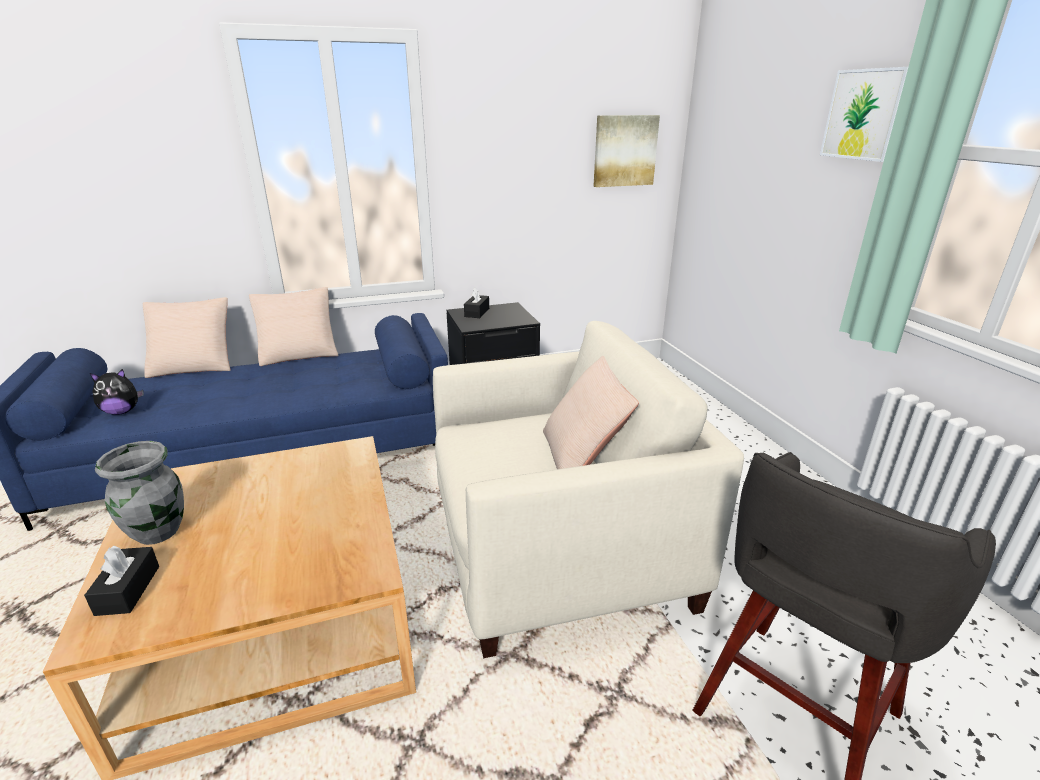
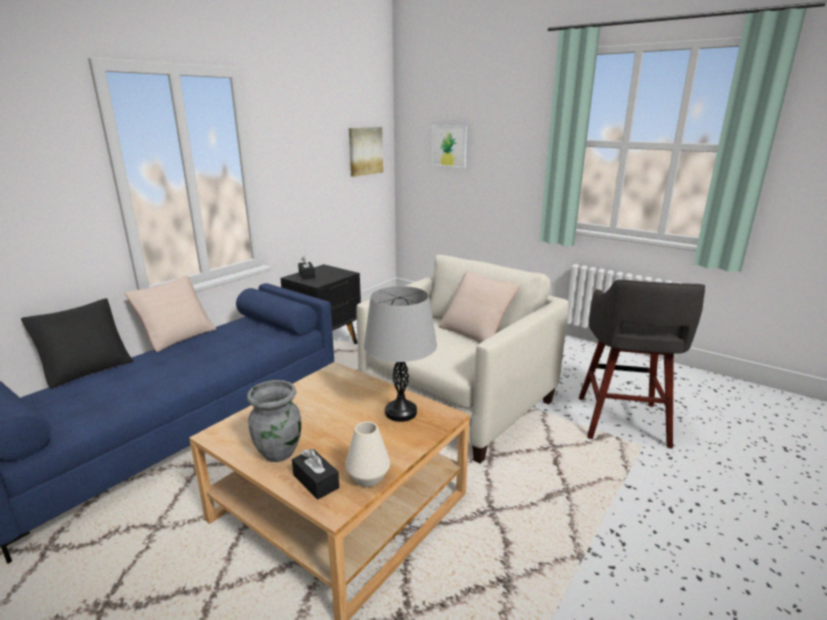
camera: 35 degrees left, 5 degrees down
(122, 411) = (78, 414): plush toy -> none
(171, 616) = (368, 477): none -> white vase
(194, 365) = (87, 368): beige pillow -> black pillow
(333, 541) = (401, 412): none -> grey table lamp
(863, 114) = (525, 125): picture -> picture (449, 146)

